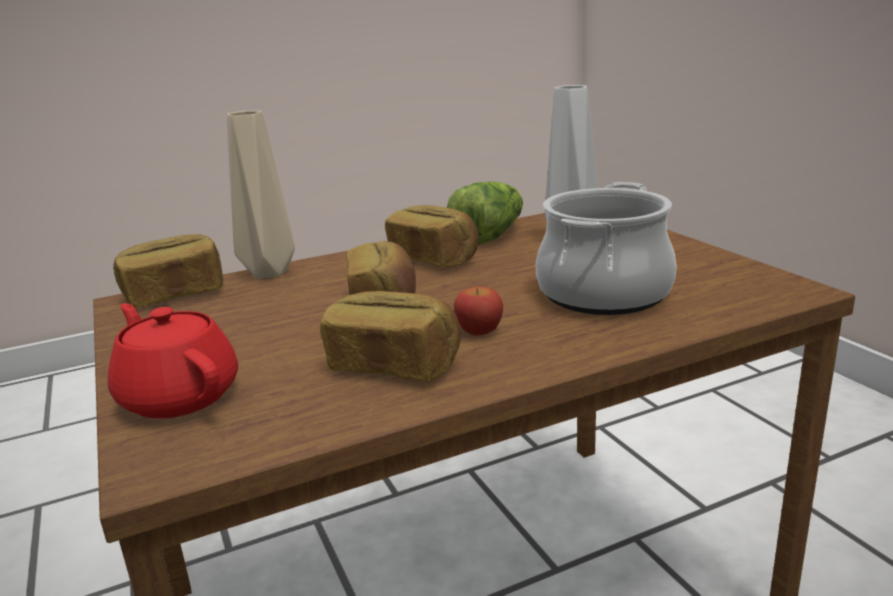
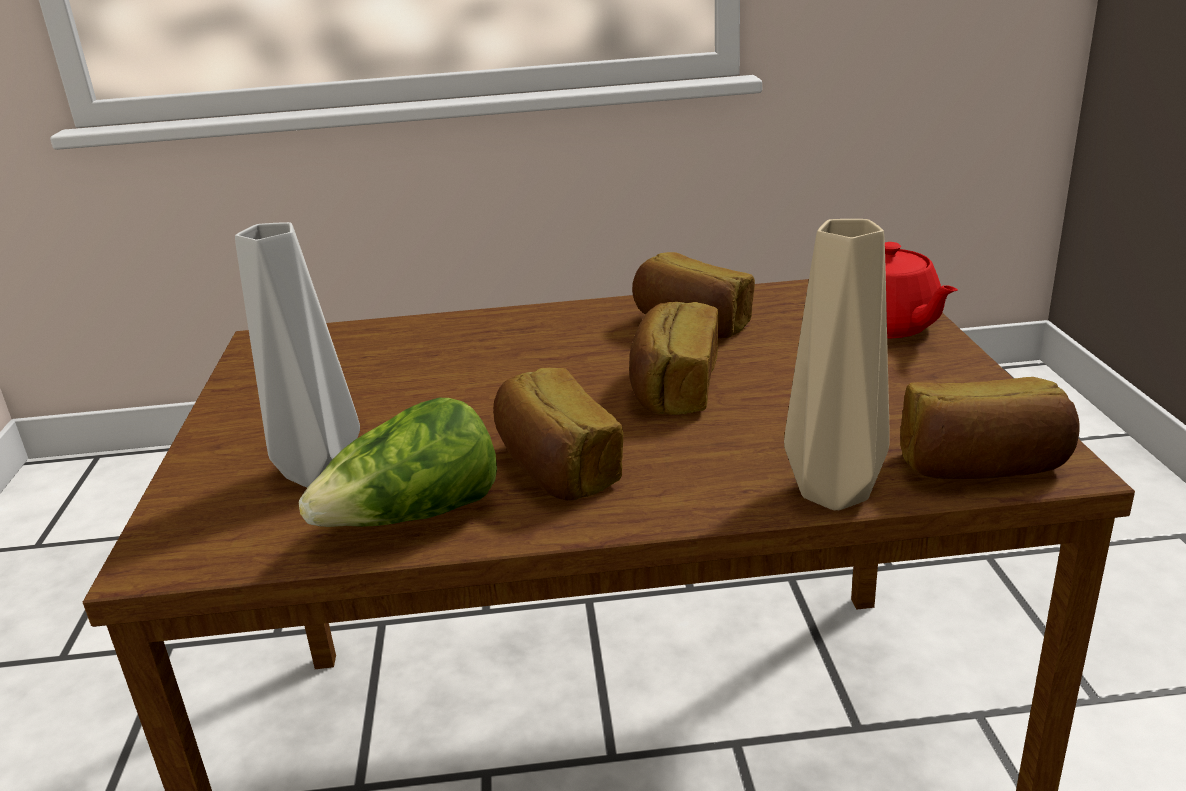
camera: 160 degrees left, 5 degrees up
(479, 332) = (595, 344): apple -> none
(603, 293) = (430, 366): cooking pot -> none

